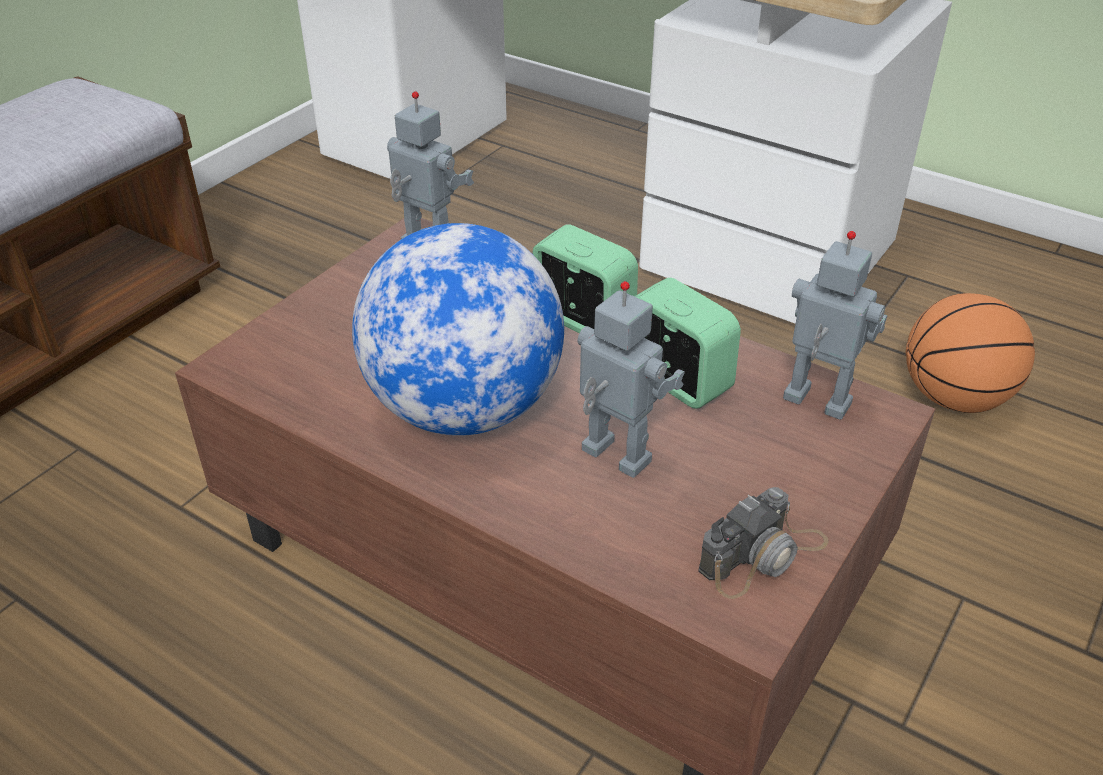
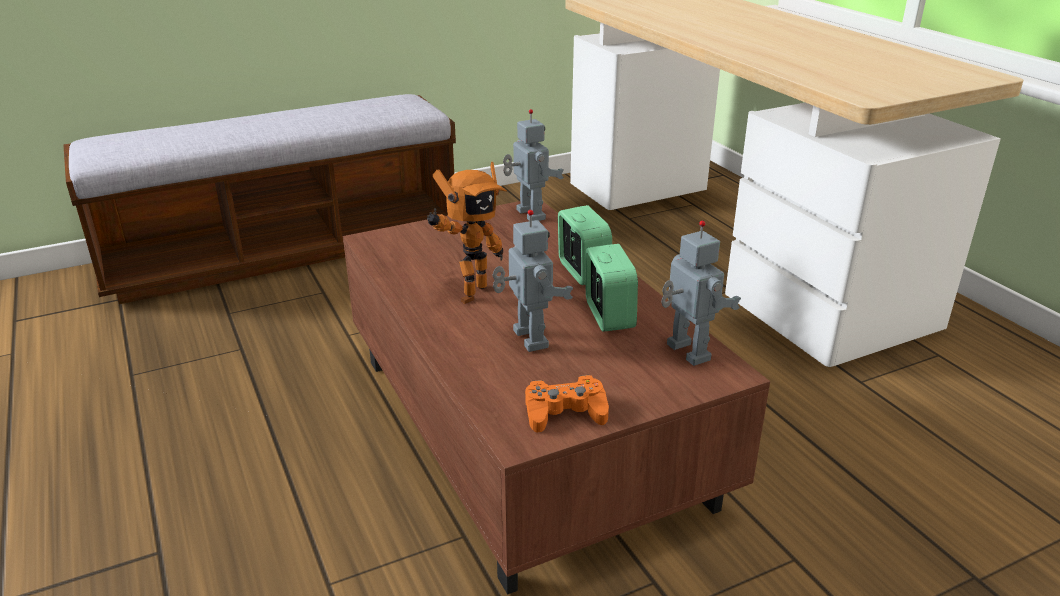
camera: 30 degrees right, 10 degrees down
(463, 410) = (468, 293): globe -> toy robot
(763, 555) = (565, 412): camera -> orange game controller
(954, 398) = (905, 441): basketball -> none

